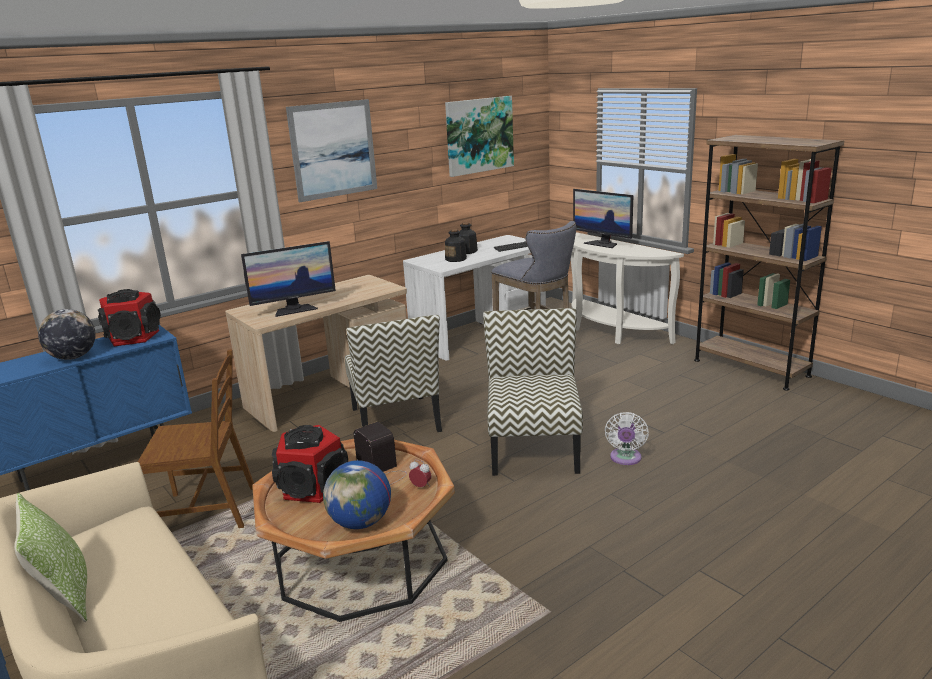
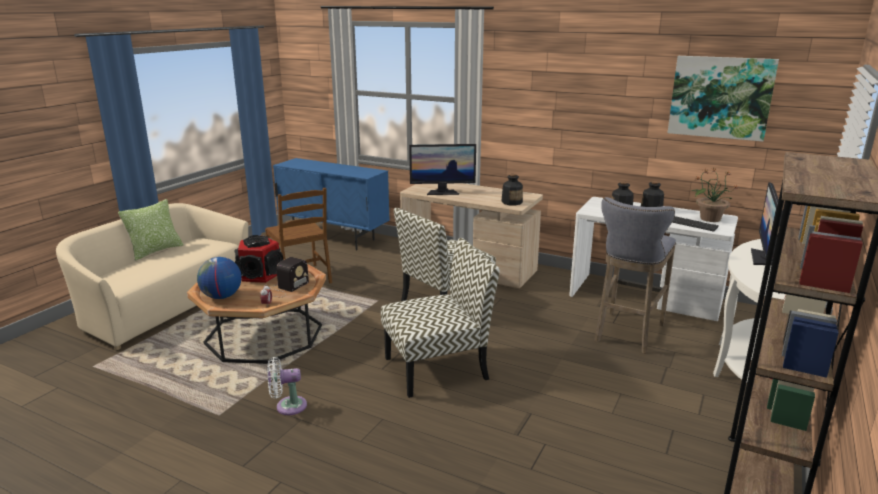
camera: 65 degrees right, 0 degrees up
(73, 357) = (326, 169): globe -> none
(133, 337) = (362, 171): speaker -> none
(294, 309) = (442, 192): monitor -> monitor turned 45 degrees counterclockwise
(333, 150) = (545, 81): picture -> none
(376, 287) = (512, 202): none -> bottle
(505, 241) = (709, 218): none -> potted plant
(625, 459) = (447, 418): white fan -> white fan (288, 406)

